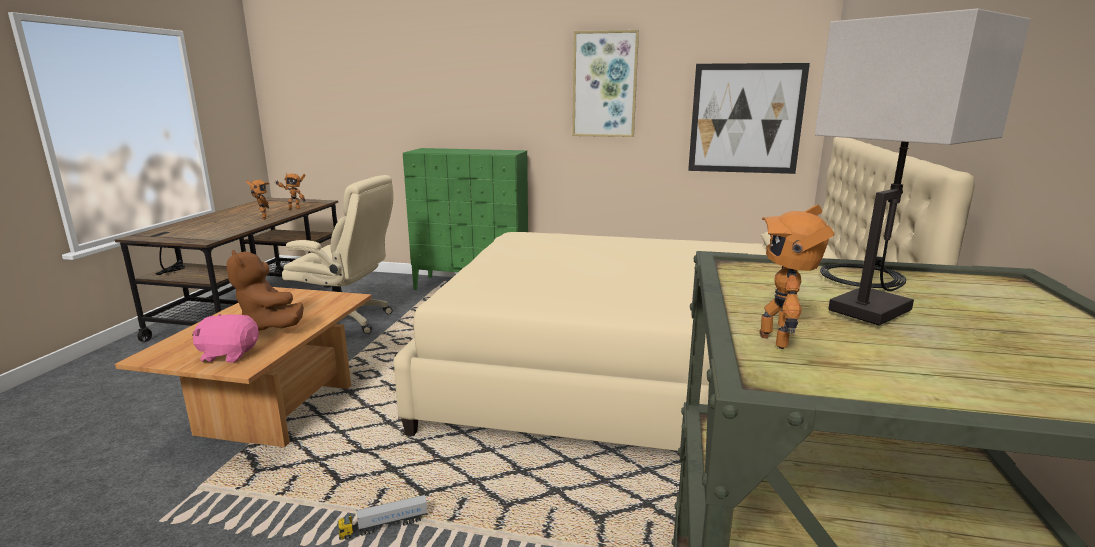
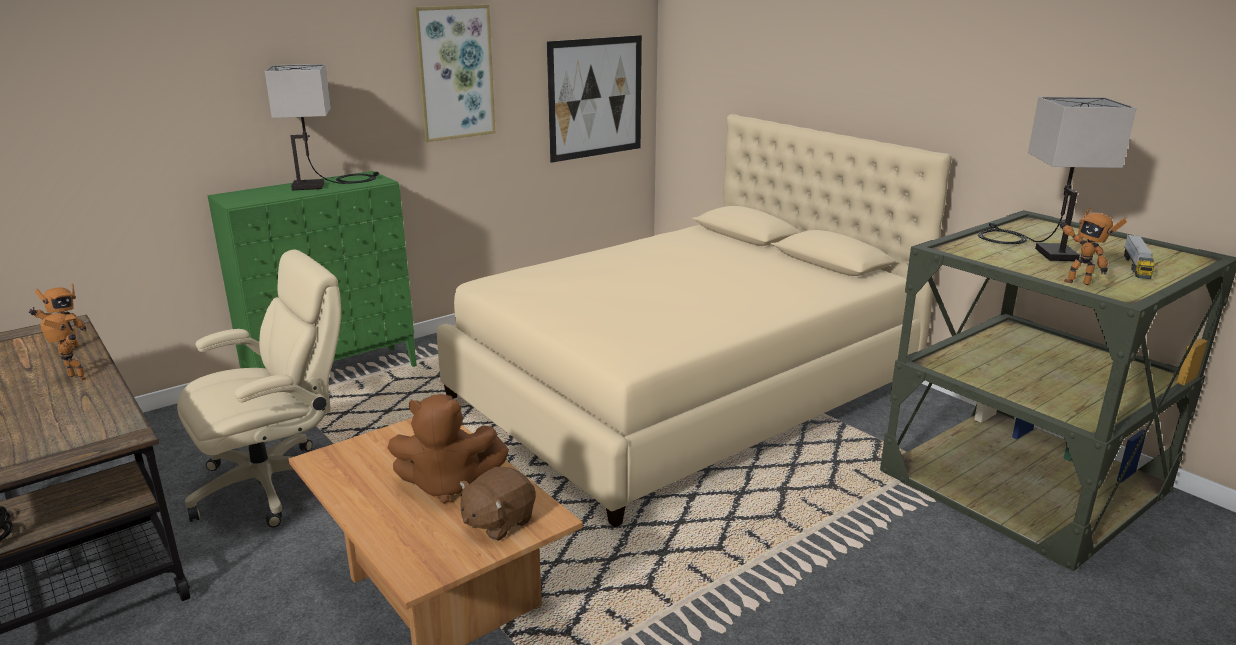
camera: 50 degrees left, 5 degrees up
(229, 354) = (498, 522): pink plush toy -> brown plush toy
(384, 526) = (741, 582): toy truck -> toy truck (1136, 266)
(483, 151) = (330, 183): none -> table lamp

